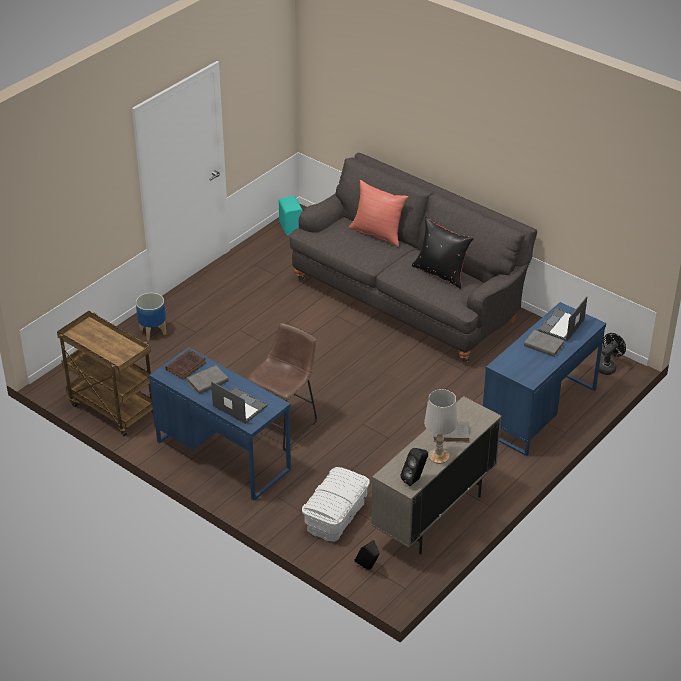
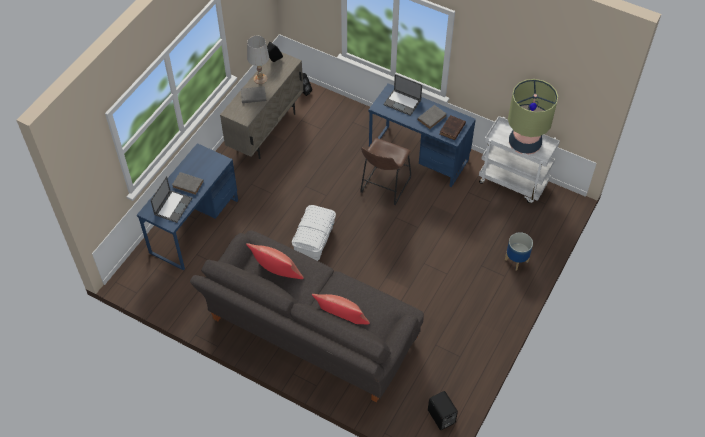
camera: 170 degrees right, 15 degrees up
(101, 341) = (524, 144): none -> table lamp
(111, 408) = (513, 182): brown cart -> white cart
(291, 227) = (441, 417): turquoise speaker -> black speaker
(336, 516) = (330, 122): white storage box -> white storage box (314, 240)
(441, 273) = (276, 273): black pillow -> red pillow
(607, 367) = (137, 278): black fan -> none

